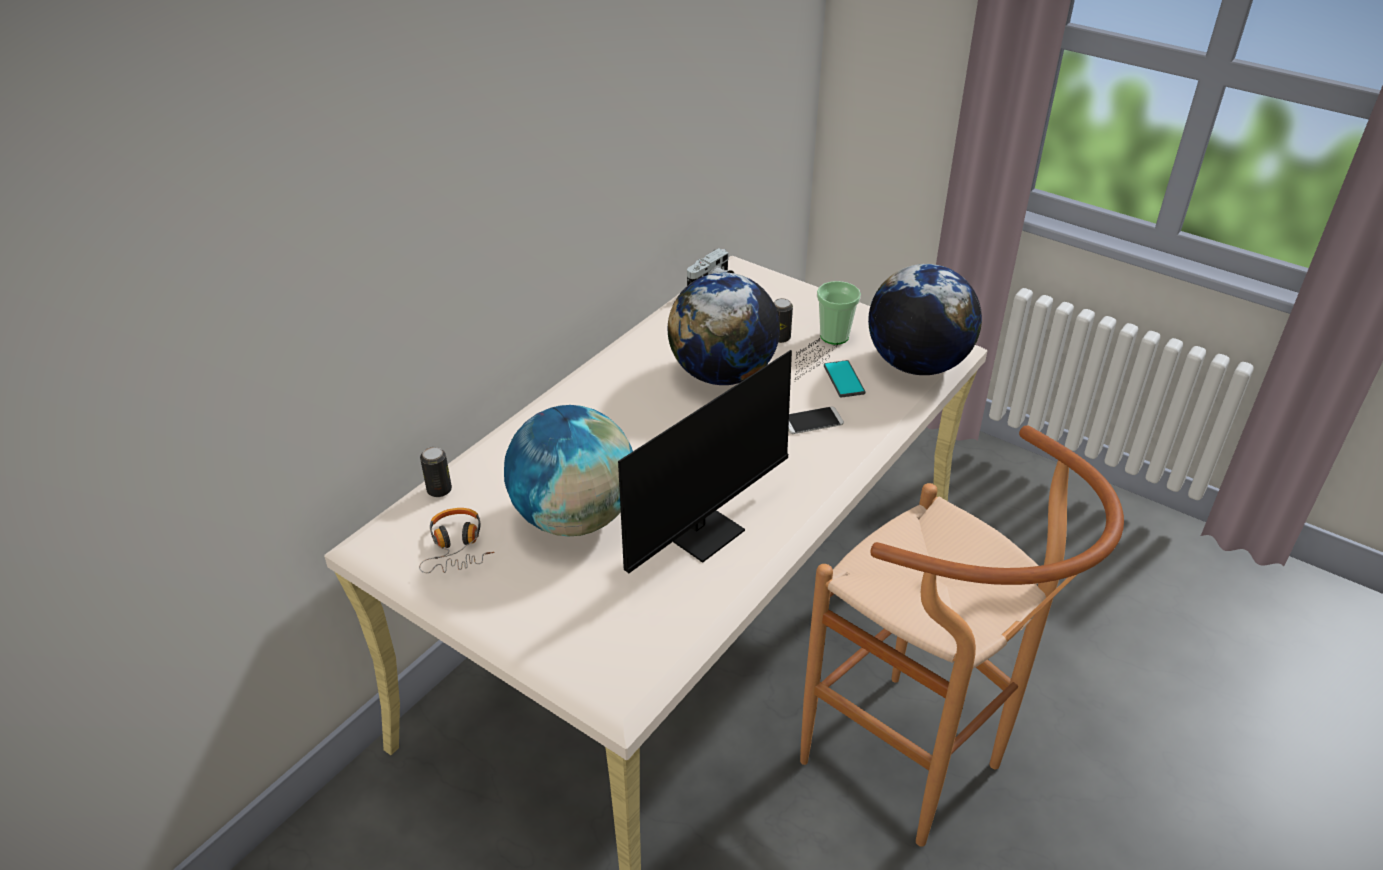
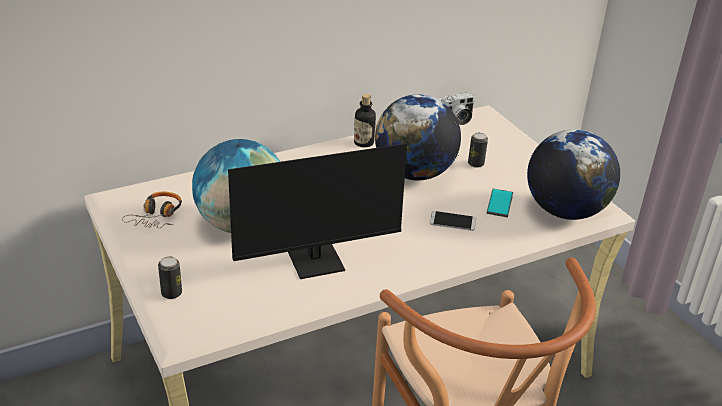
camera: 25 degrees right, 5 degrees down
(439, 490) = (175, 181): can -> can (171, 293)
(632, 353) = (363, 143): none -> bottle
(834, 336) = (517, 175): cup -> none

